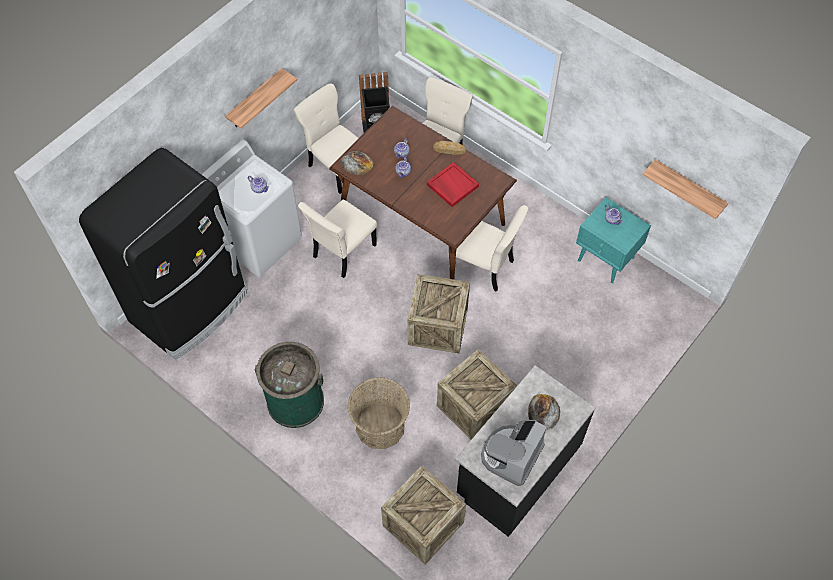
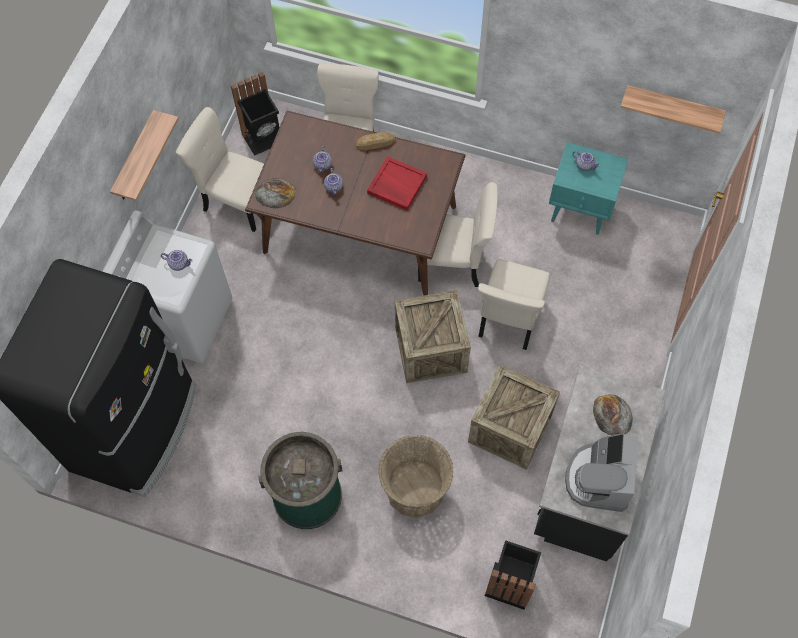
camera: 20 degrees left, 5 degrees up
(342, 252) = (286, 300): beige chair -> beige chair (508, 319)
(423, 524) = (509, 583): crate -> black trash can

